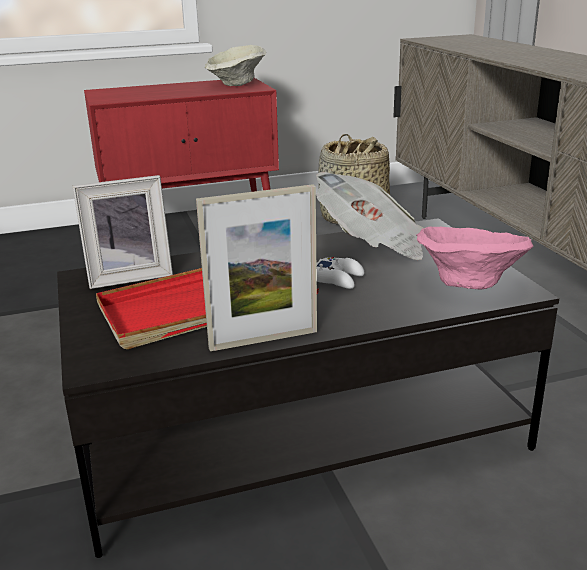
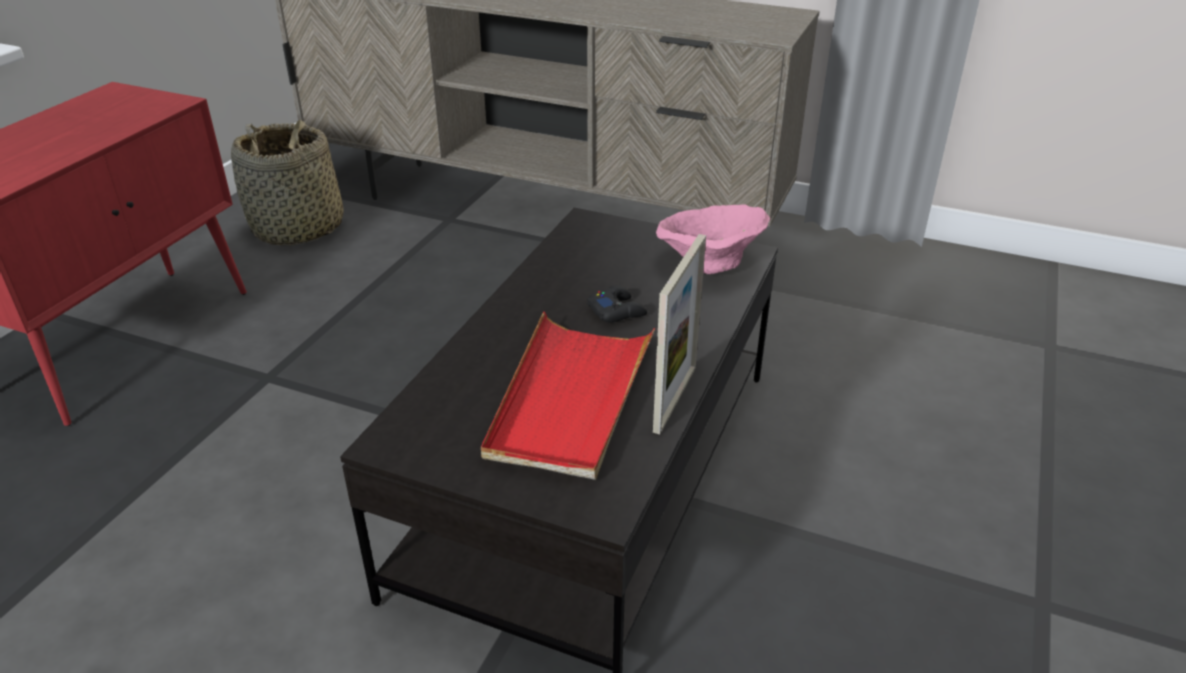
camera: 50 degrees left, 10 degrees up
(129, 276) = (434, 413): picture frame -> none
(235, 84) = (123, 103): beige bowl -> none
(337, 279) = (617, 311): white game controller -> black game controller
(372, 244) = (577, 261): newspaper -> none

